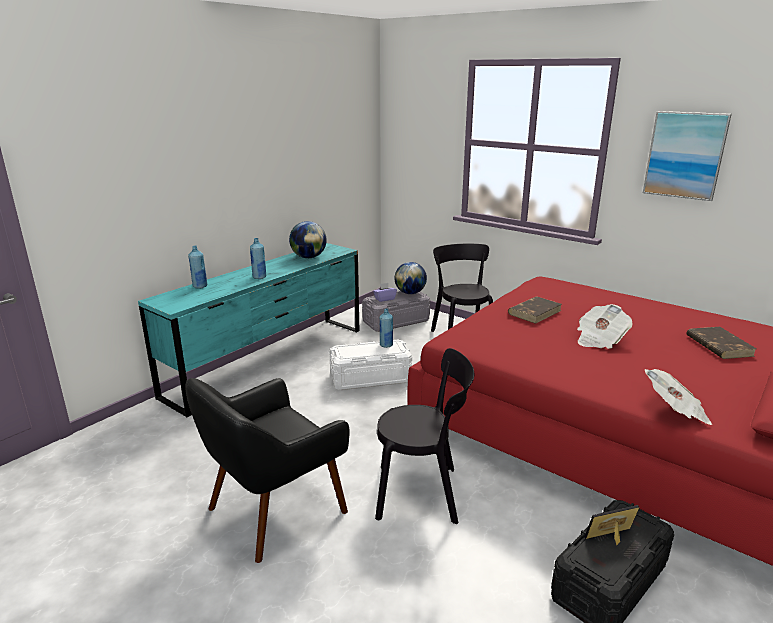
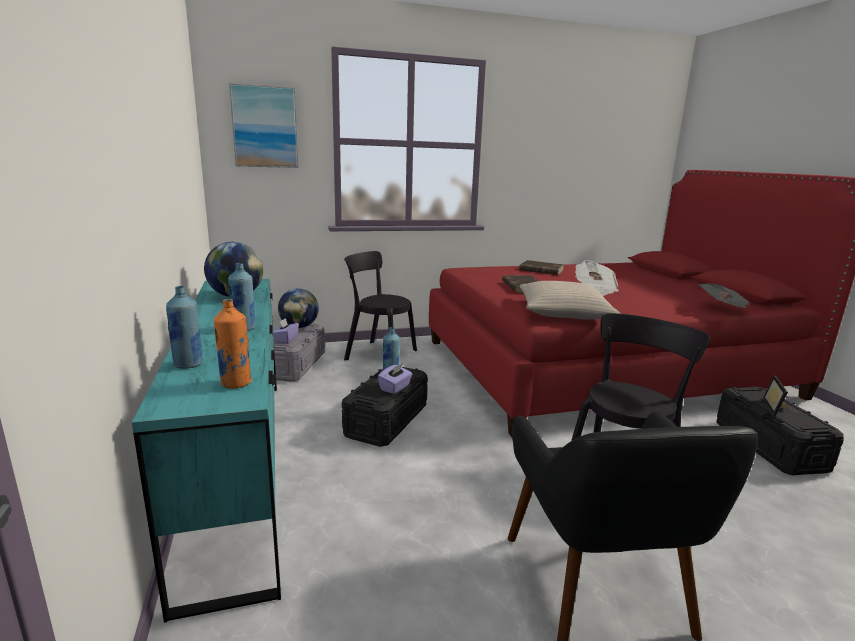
camera: 55 degrees left, 5 degrees down
(189, 301) = (236, 383): none -> orange bottle
(367, 354) = (395, 388): none -> purple tissue box
(370, 378) = (387, 420): white storage box -> black storage box
(489, 342) = (563, 312): none -> beige pillow
(685, 155) = (539, 145): picture -> picture (265, 127)
(718, 345) = (632, 276): brown book -> brown book (541, 270)

